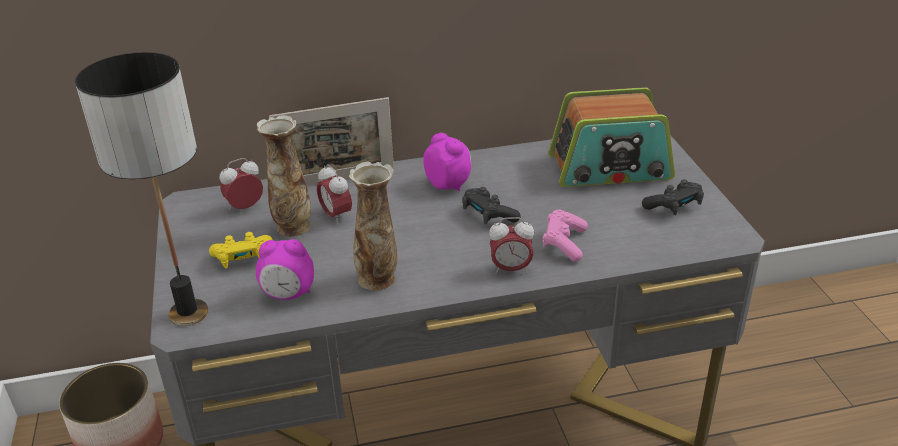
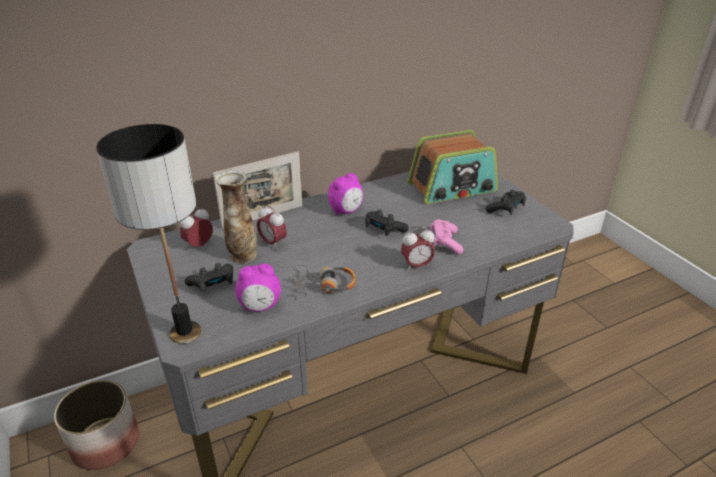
camera: 15 degrees left, 0 degrees up
(243, 259) = (213, 284): yellow game controller -> black game controller
(378, 279) = (324, 285): vase -> headphones
(448, 184) = (346, 211): alarm clock -> alarm clock turned 105 degrees clockwise

